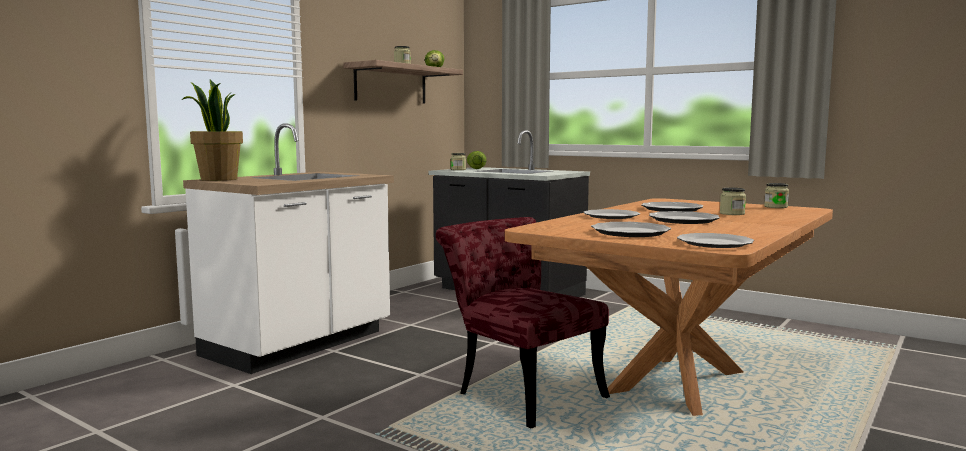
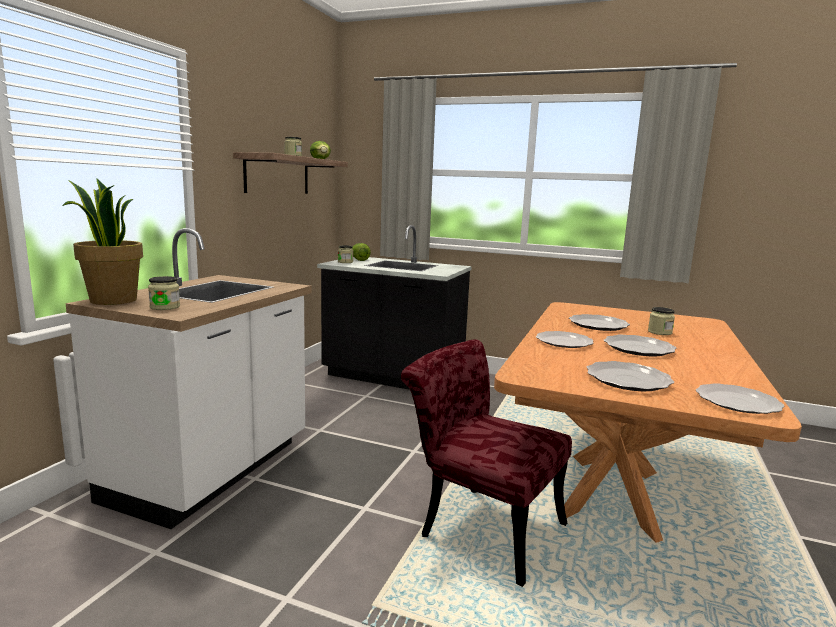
camera: 15 degrees left, 5 degrees up
(775, 207) = (675, 317): jar -> jar (165, 307)

